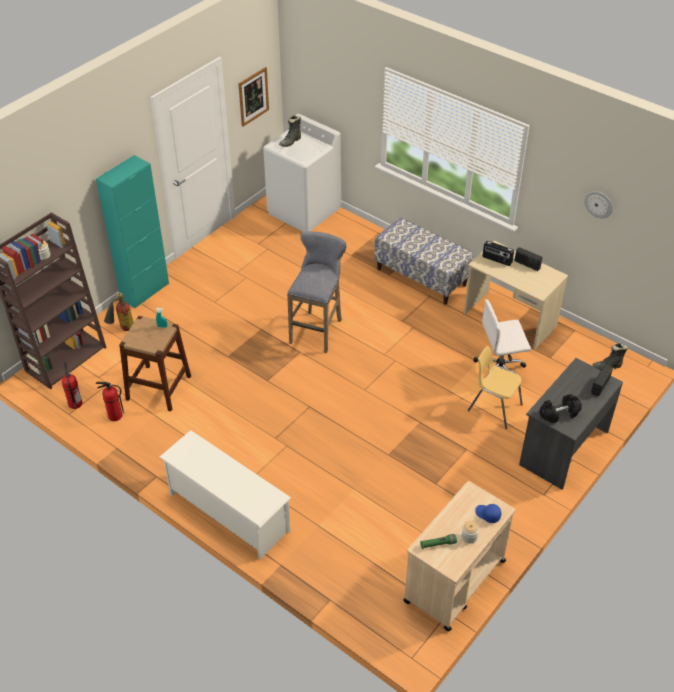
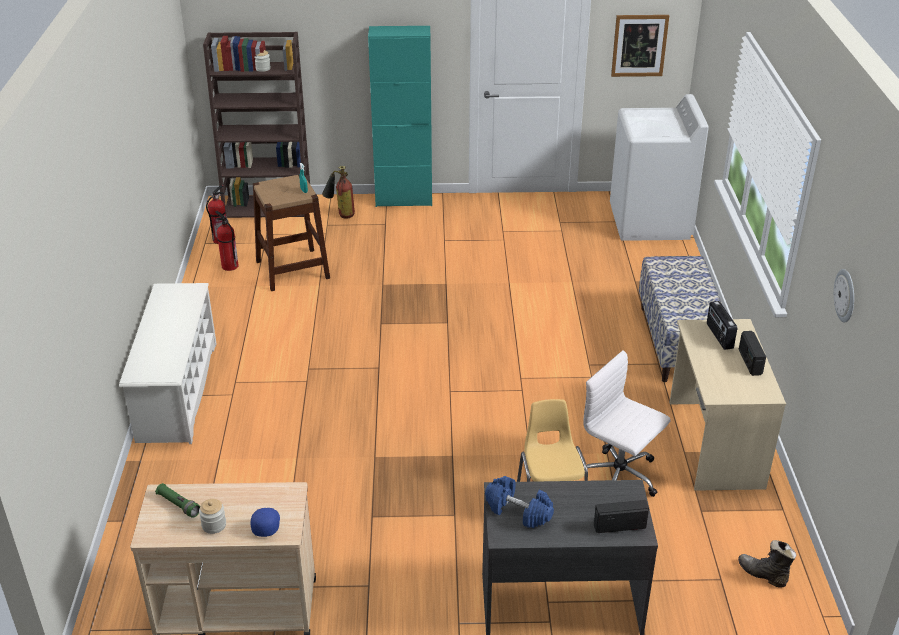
camera: 50 degrees right, 10 degrees down
(291, 142) = (652, 116): black boot -> none
(317, 329) = (494, 317): grey stool -> none
(559, 414) = (518, 511): black dumbbell -> blue dumbbell

